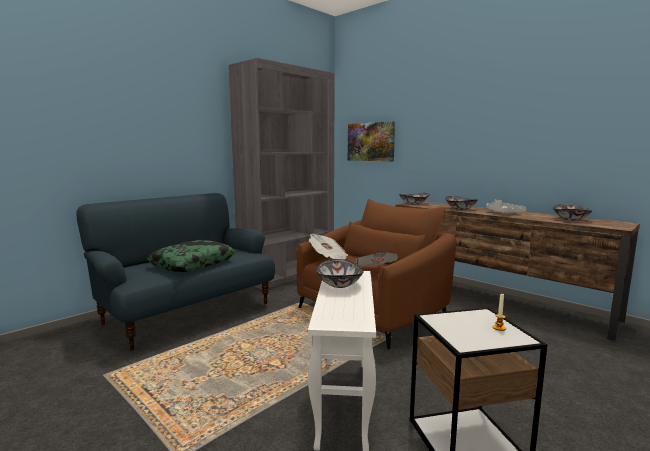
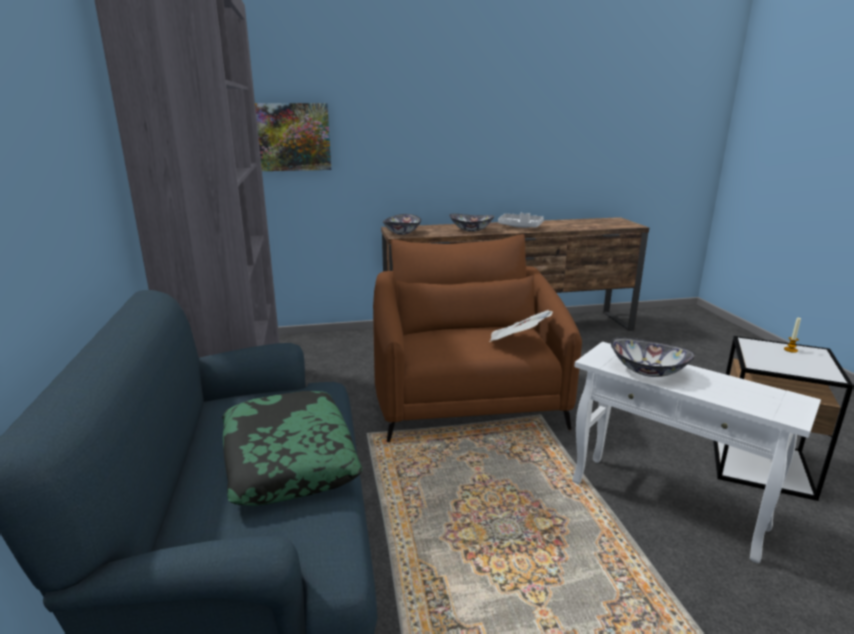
camera: 55 degrees left, 10 degrees up
(329, 258) = (424, 347): newspaper -> none
(571, 219) = (583, 223): bowl -> none

